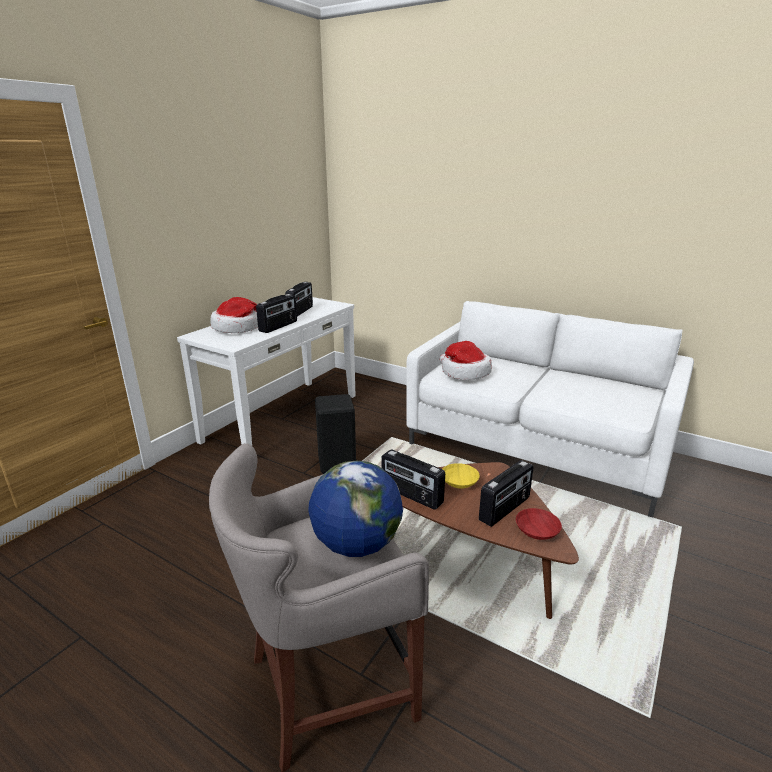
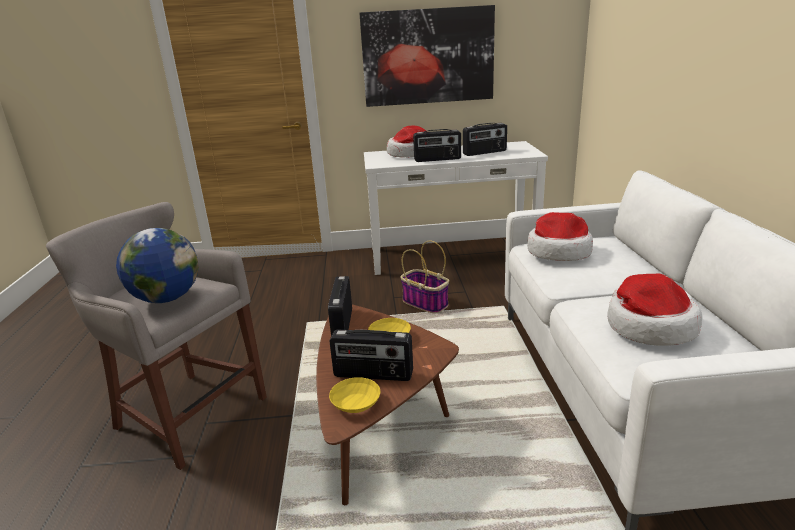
camera: 55 degrees right, 0 degrees up
(223, 224) = (428, 57): none -> picture
(338, 463) = (426, 303): black stool -> basket
(537, 532) = (355, 404): red bowl -> yellow bowl
(590, 394) = (648, 326): none -> hat

